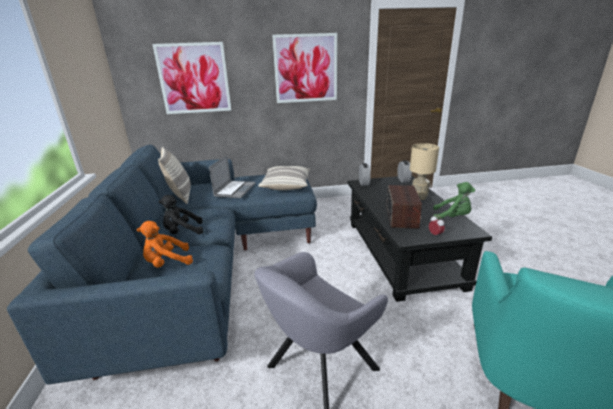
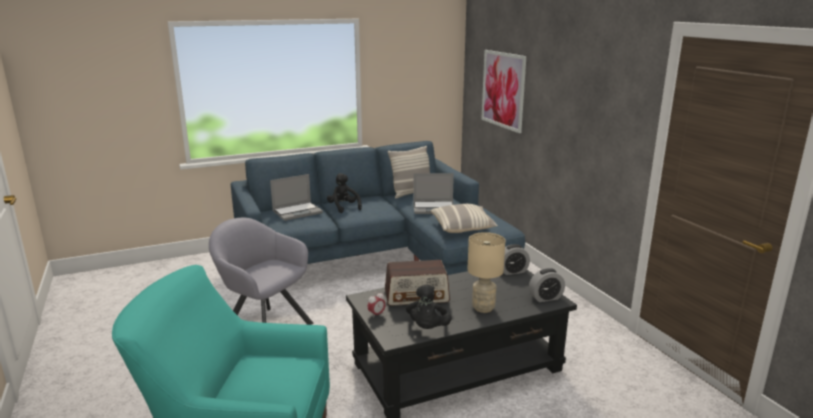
camera: 75 degrees right, 5 degrees down
(167, 263) = (297, 212): orange plush toy -> laptop
(306, 68) = (587, 105): picture -> none
(452, 217) = (427, 328): green plush toy -> black plush toy

